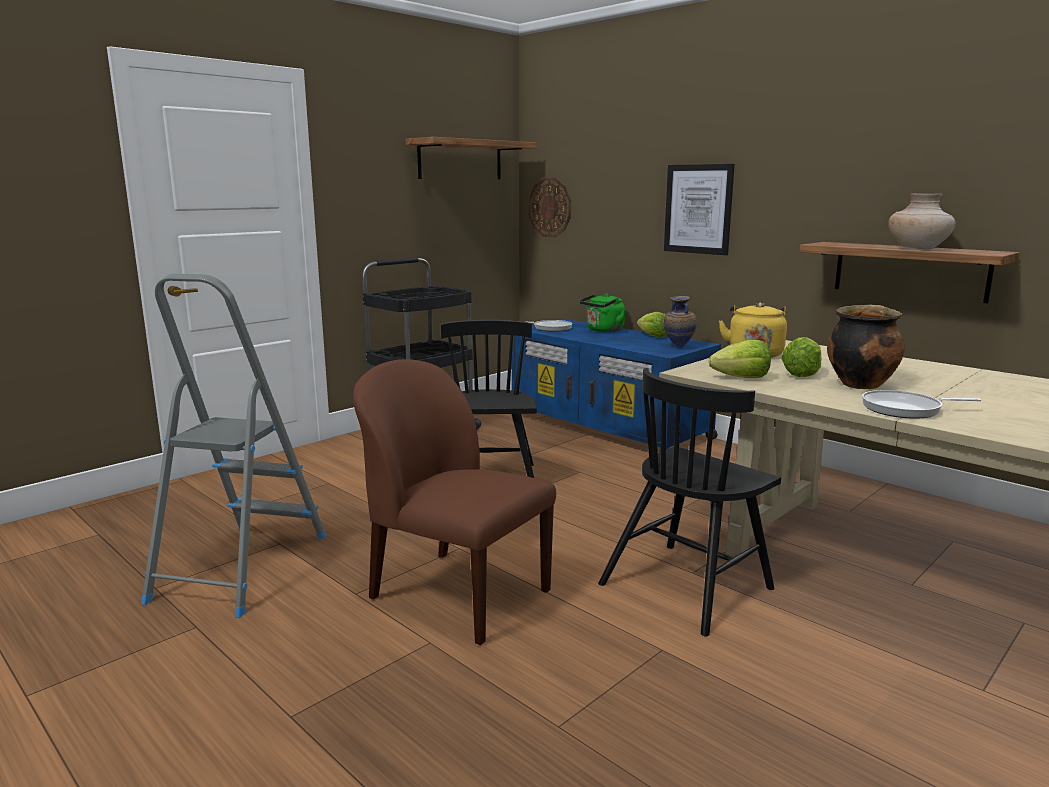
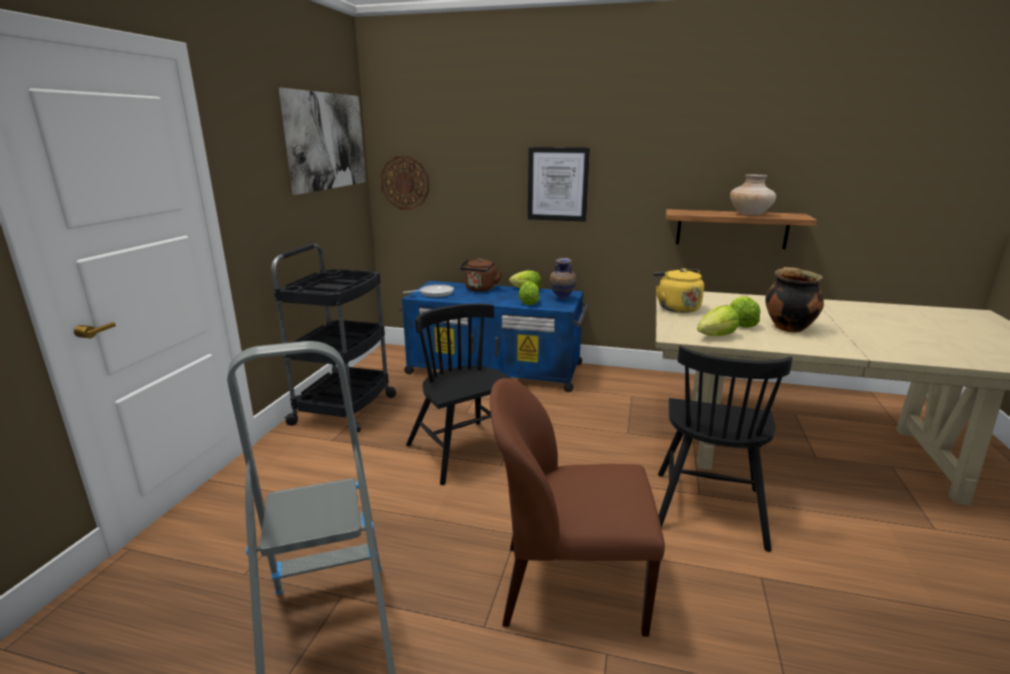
camera: 30 degrees left, 5 degrees up
(460, 160) = (326, 141): shelf -> picture
(603, 330) = (480, 289): green kettle -> brown kettle
(636, 345) = (529, 302): none -> lettuce
(906, 409) = (854, 347): frying pan -> none

